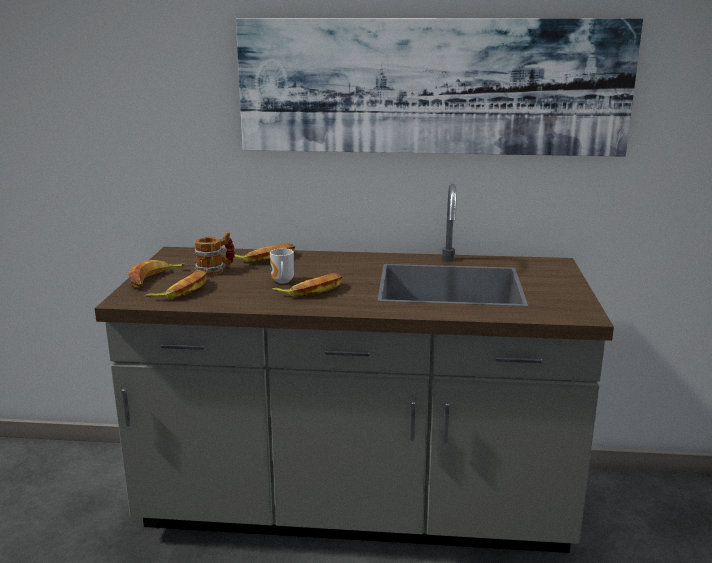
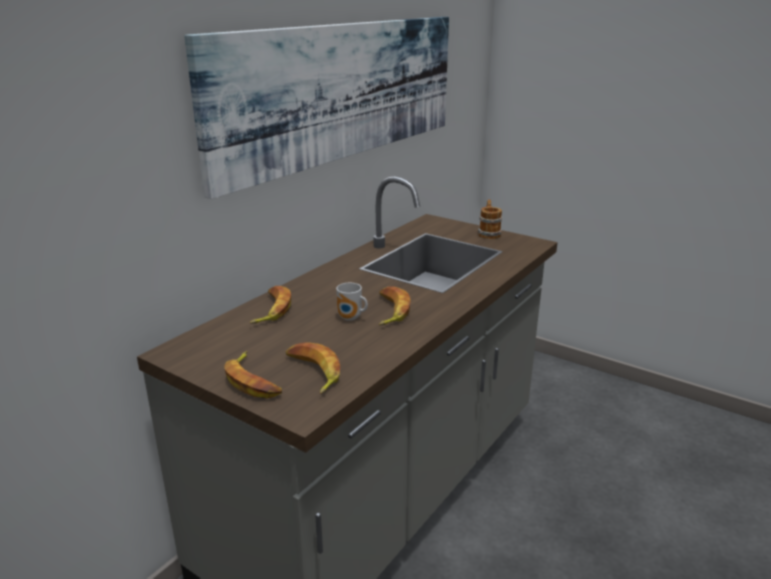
camera: 60 degrees left, 5 degrees up
(215, 270) = (272, 342): mug -> mug (488, 233)

